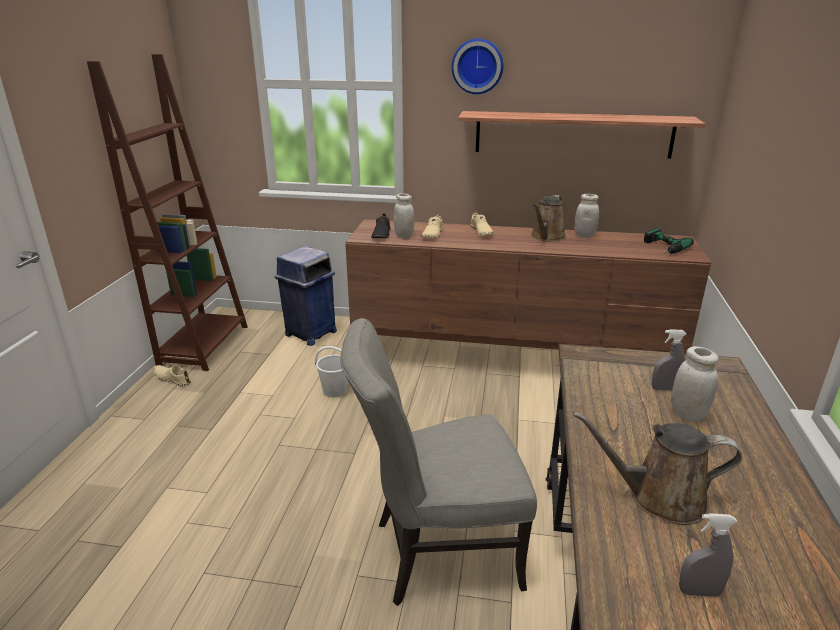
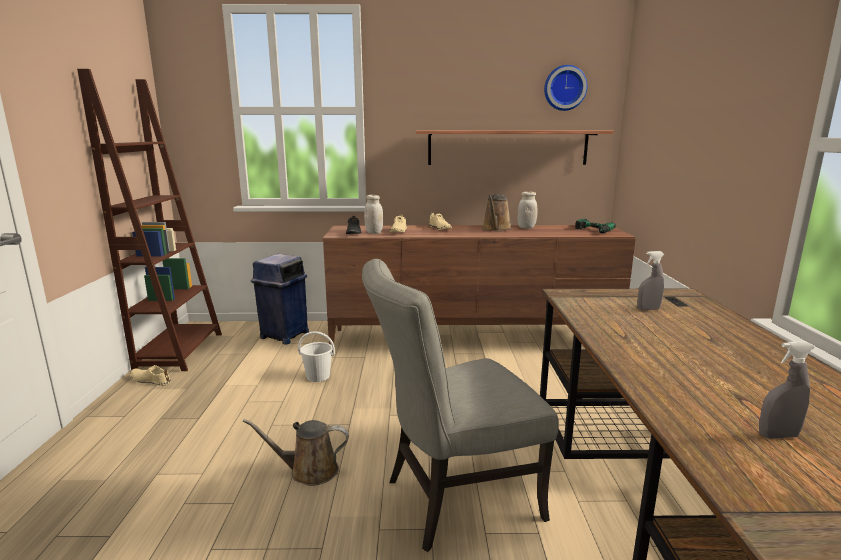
camera: 10 degrees left, 10 degrees down
(477, 66) = (427, 93): wall clock -> wall clock (564, 88)
(659, 497) = (694, 375): brown watering can -> brown watering can (309, 471)
(687, 414) = (678, 322): white jar -> none

